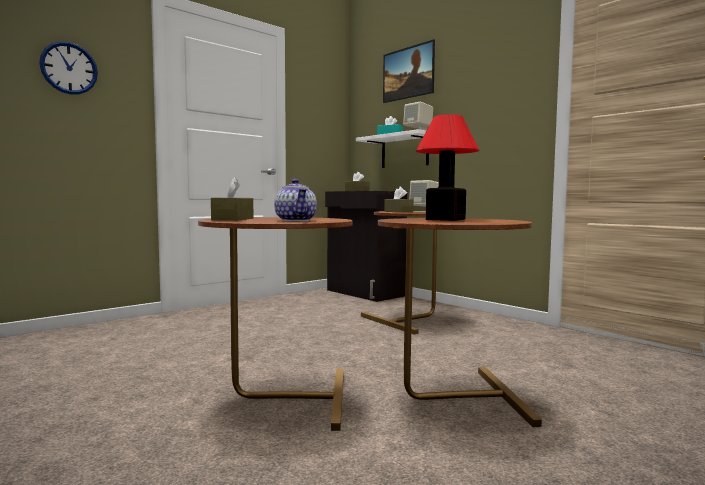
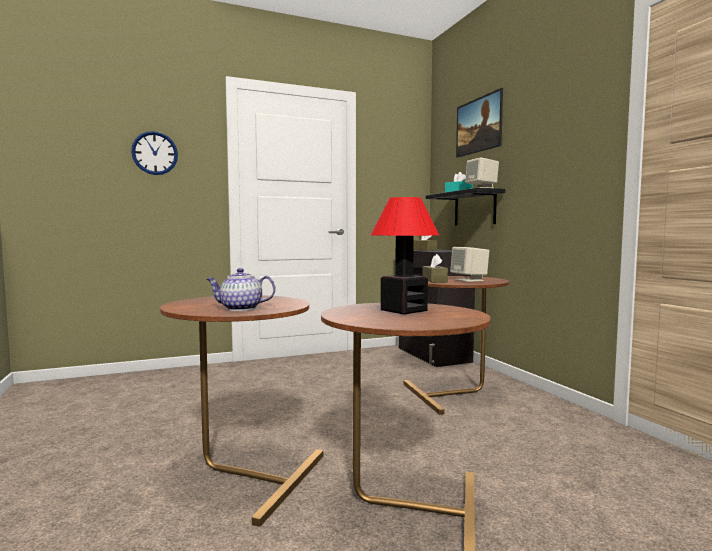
camera: 20 degrees right, 0 degrees up
(233, 219) = (197, 303): brown tissue box -> none
(297, 220) = (240, 309): teapot -> teapot turned 90 degrees clockwise
(404, 151) = (474, 208): white shelf -> black shelf

